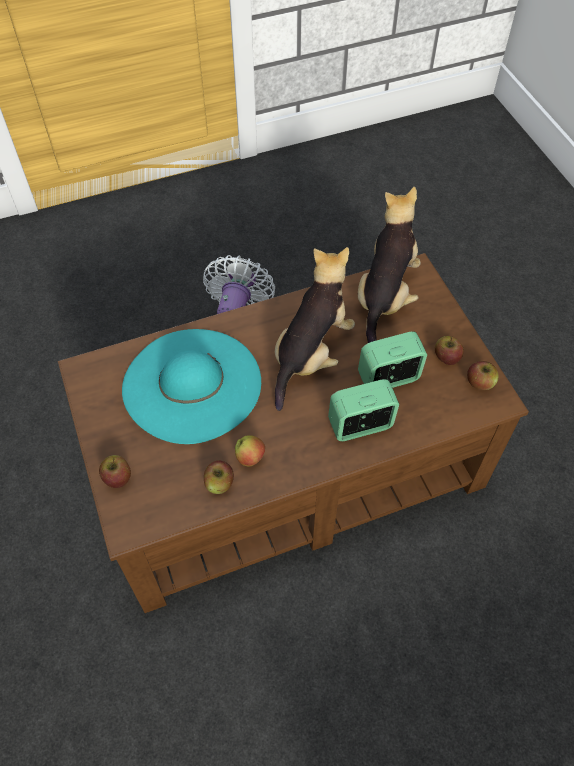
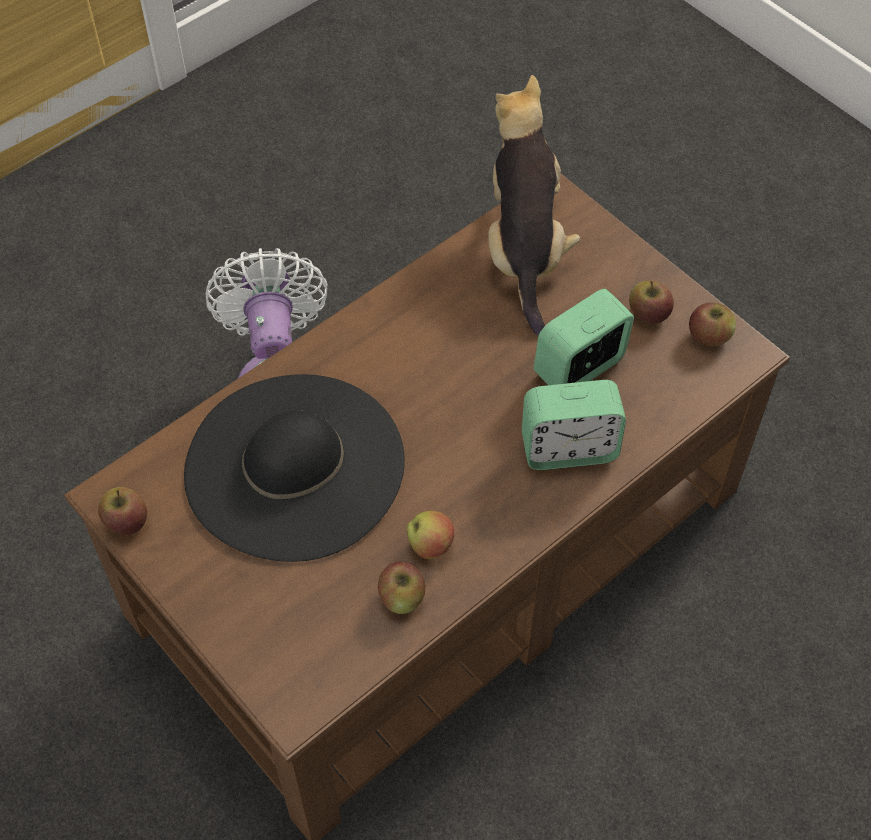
camera: 20 degrees left, 0 degrees up
(117, 478) = (244, 639): apple -> apple (126, 521)
(192, 384) = (294, 465): turquoise hat -> black hat
(311, 354) = (453, 366): plush toy -> none
(360, 425) = (568, 448): alarm clock -> alarm clock turned 150 degrees counterclockwise

